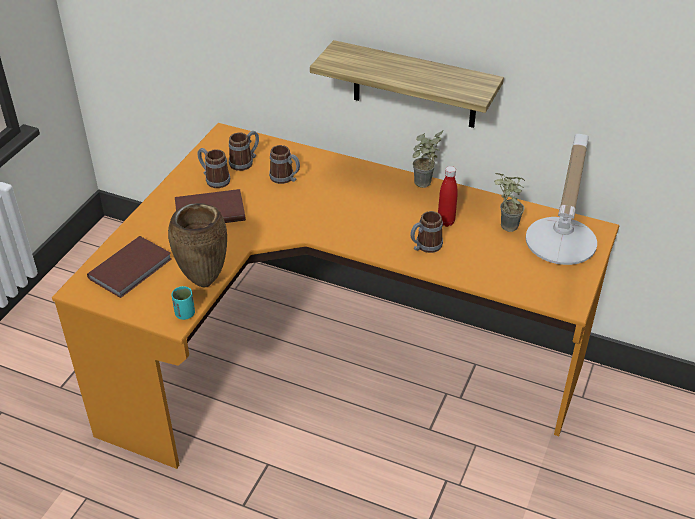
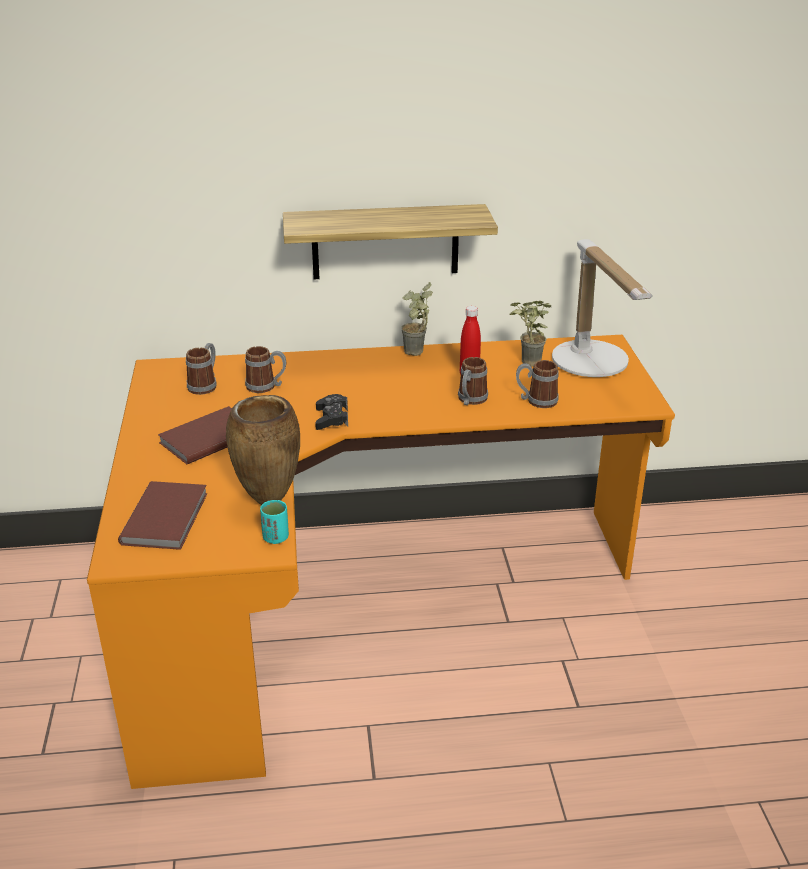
camera: 30 degrees left, 10 degrees down
(214, 179) = (184, 409): mug -> mug (536, 401)
(307, 225) = (332, 418): none -> black game controller

